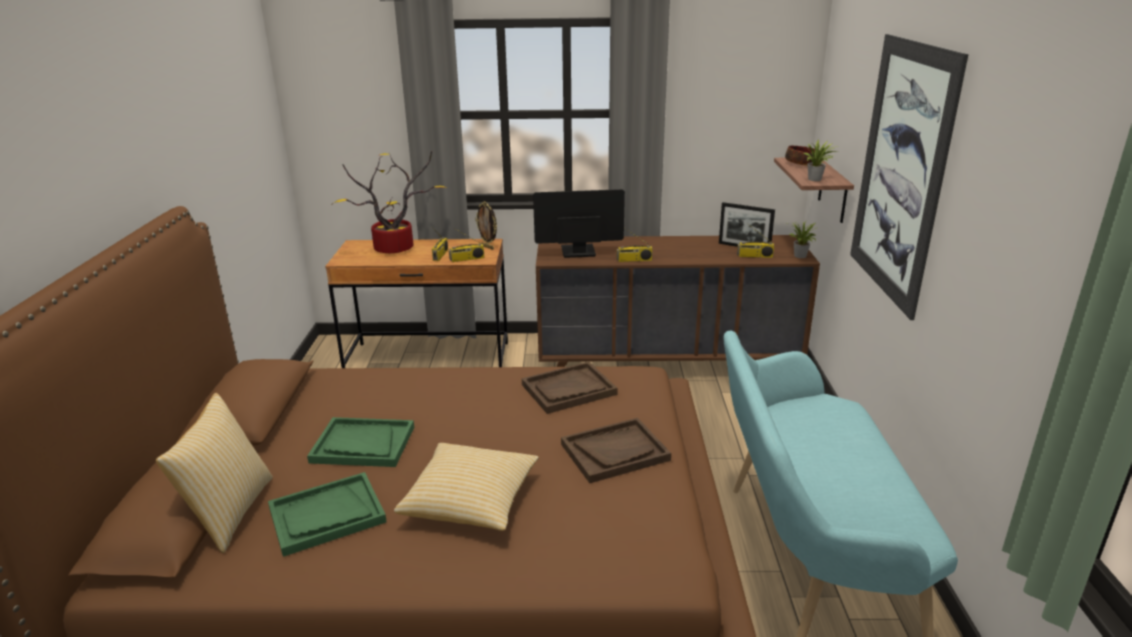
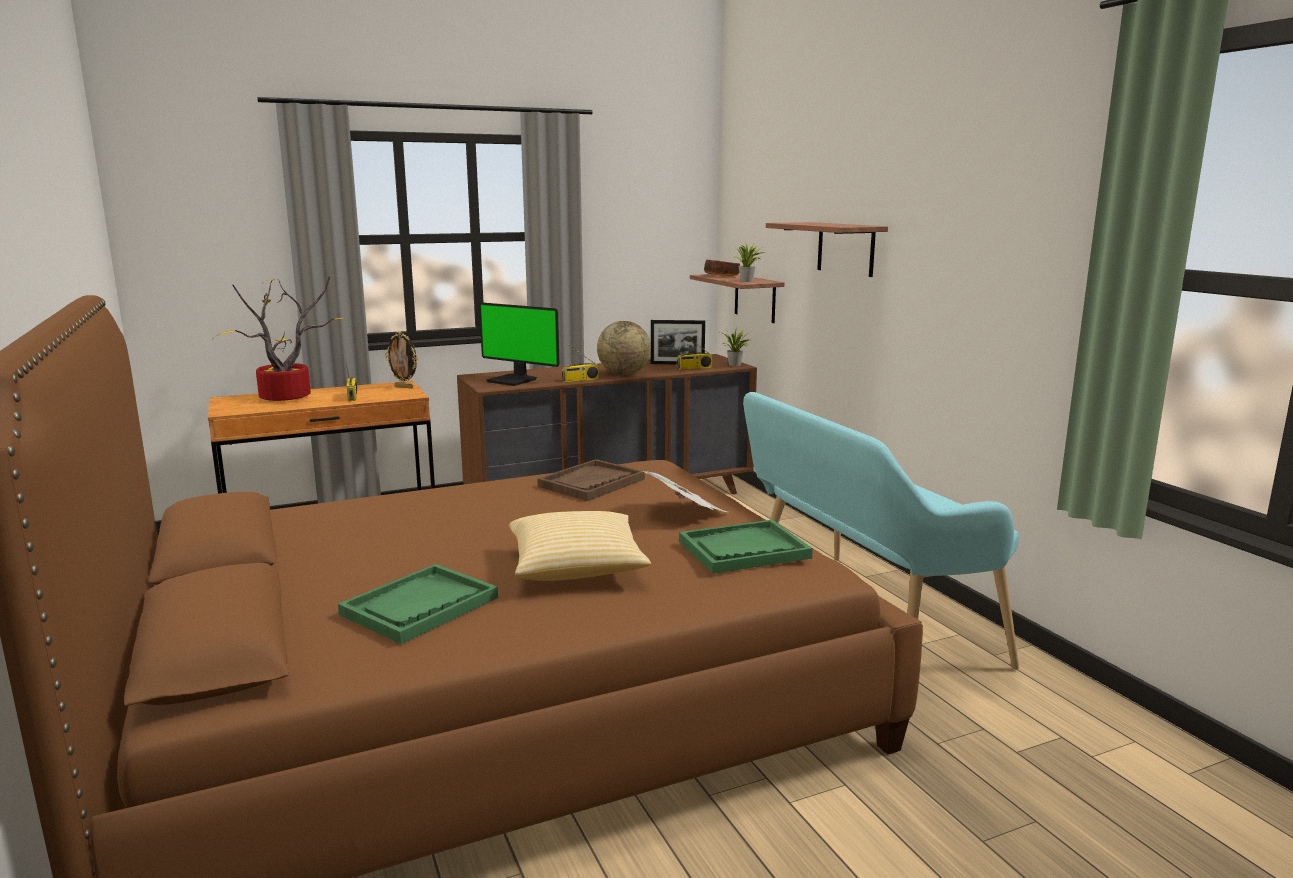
camera: 25 degrees left, 10 degrees down
(229, 513) = (286, 628): pillow -> none
(362, 444) = (401, 552): green tray -> green tray (743, 550)
(467, 259) = (389, 396): radio -> none
(577, 252) = (513, 380): monitor -> monitor turned 120 degrees counterclockwise
(615, 452) = (685, 513): brown tray -> newspaper
(680, 257) = (624, 374): none -> globe
(900, 172) = (845, 248): picture -> shelf

